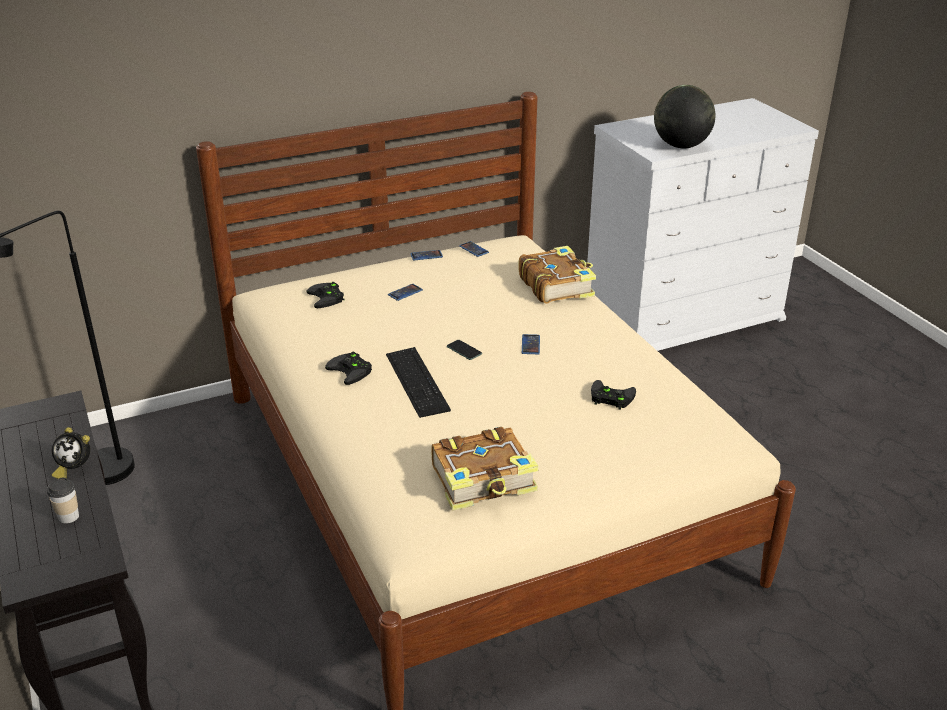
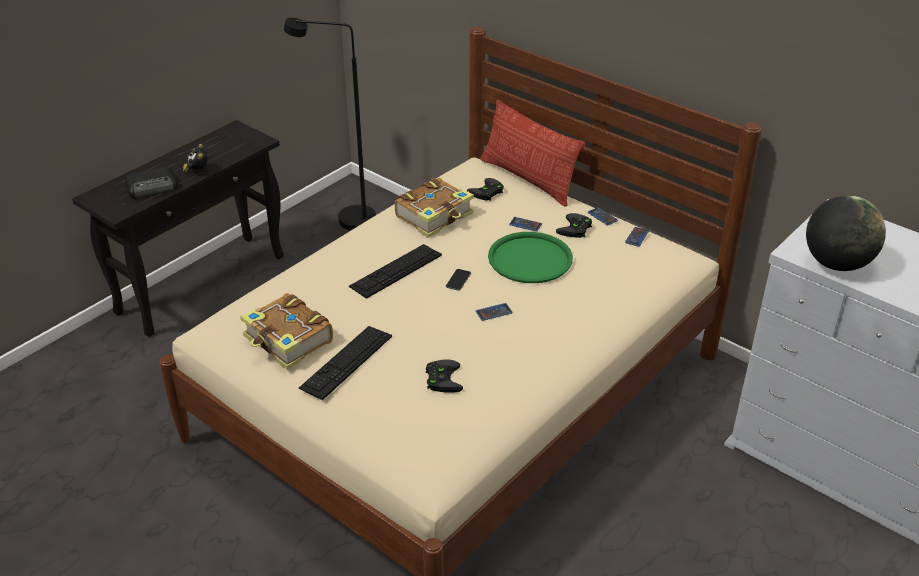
camera: 65 degrees right, 5 degrees up
(68, 517) = (153, 187): cup -> radio
(324, 273) = (528, 179): none -> pillow
(352, 371) = (390, 237): black game controller -> black game controller (575, 229)
(463, 305) = (530, 258): none -> green tray
(548, 448) = (346, 361): none -> keyboard
(556, 285) = (612, 300): book -> book (435, 216)

